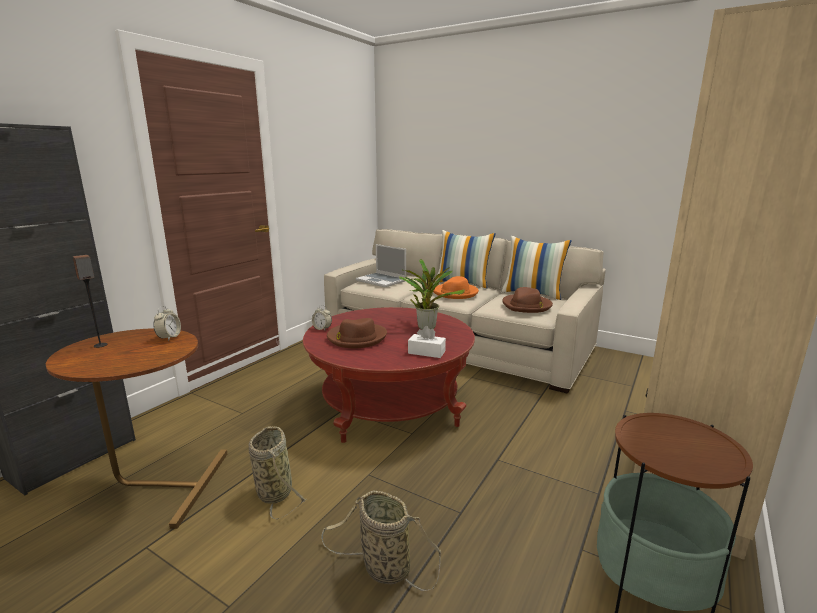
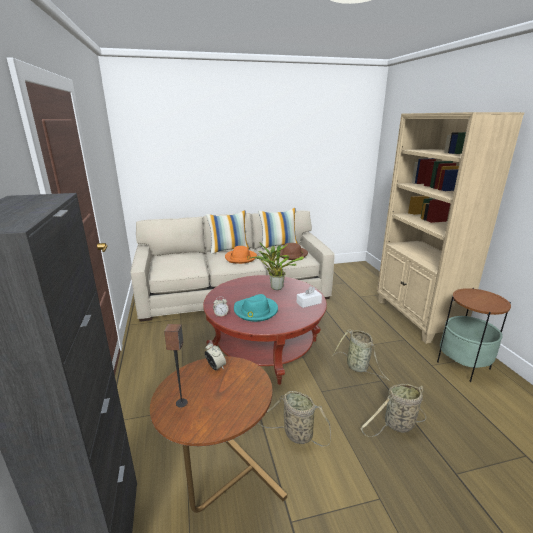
camera: 45 degrees left, 5 degrees up
(356, 338) = (255, 311): brown hat -> turquoise hat
(382, 281) = (174, 263): laptop -> none
(458, 481) = (358, 367): none -> basket

